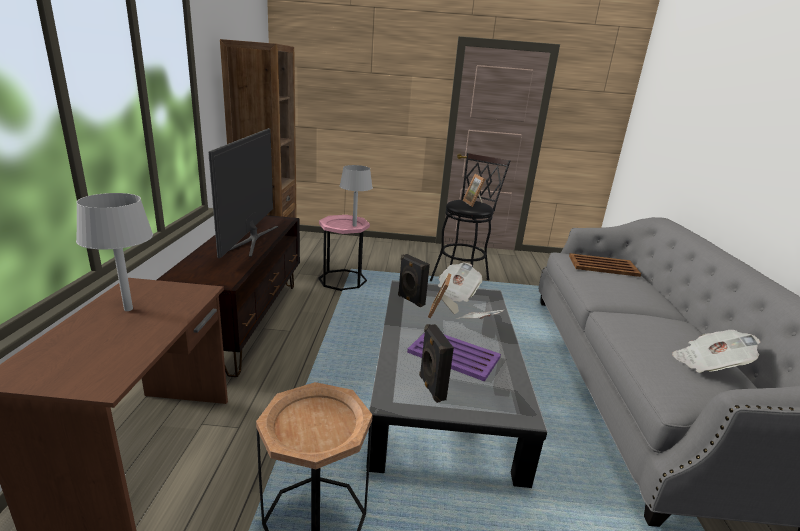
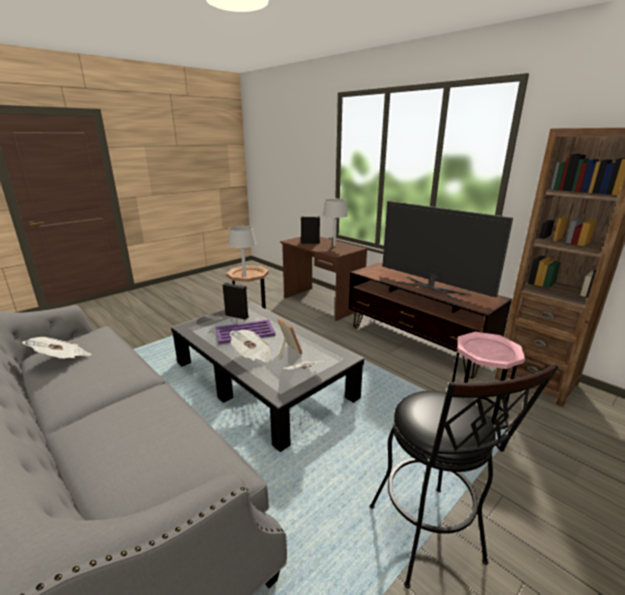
camera: 135 degrees right, 0 degrees up
(354, 225) = (483, 355): grey table lamp -> grey table lamp (244, 276)
(410, 300) = (320, 349): black speaker -> black speaker (310, 243)
(474, 203) = (439, 416): picture frame -> none
(604, 266) = (160, 467): brown tray -> none

